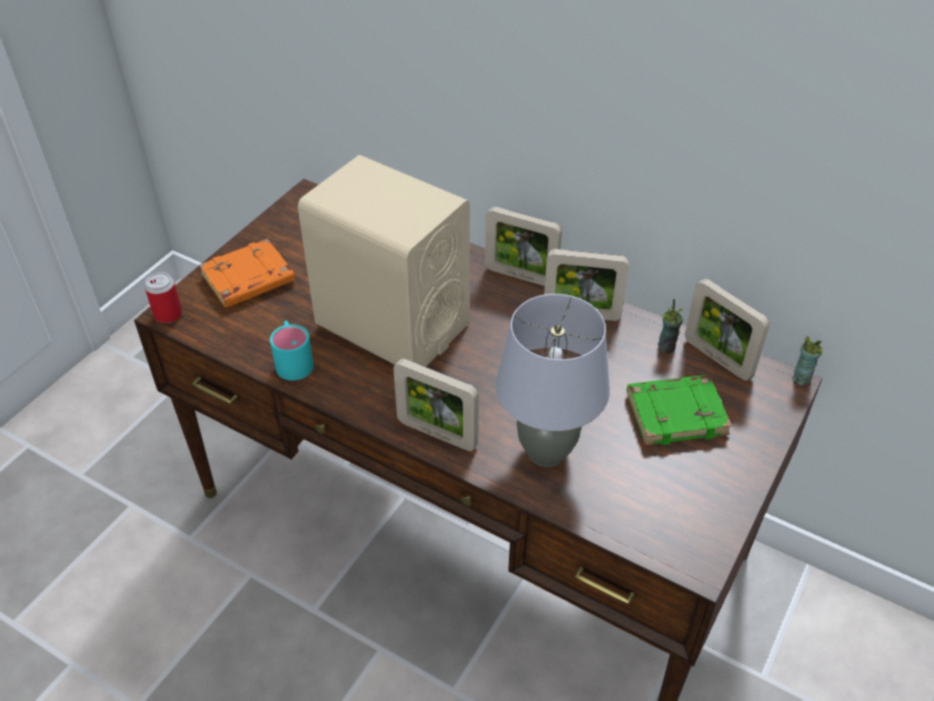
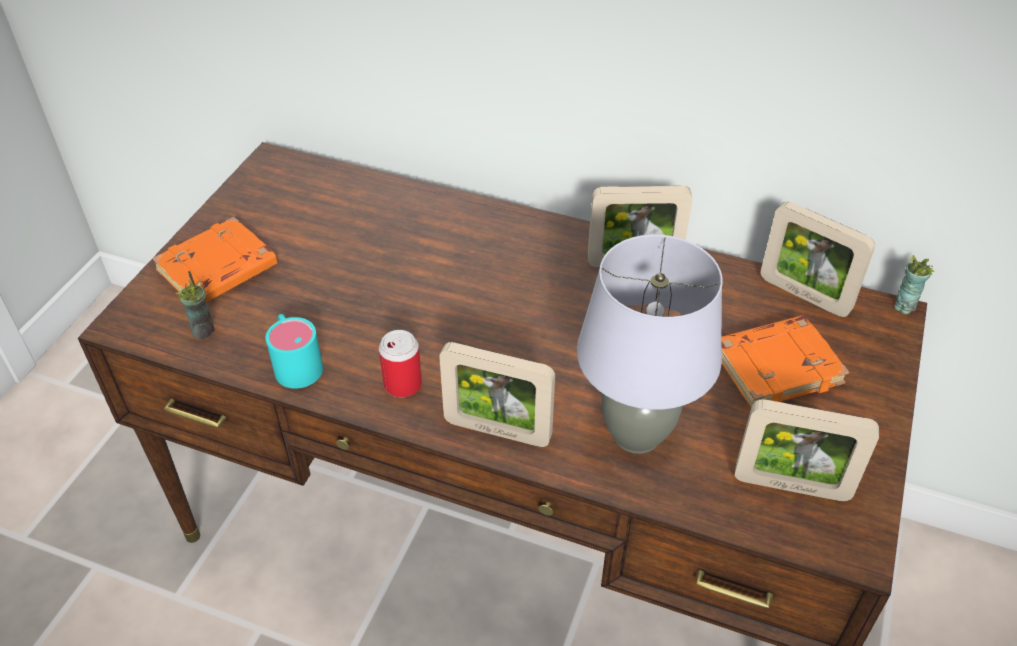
camera: 10 degrees left, 0 degrees up
(168, 314) = (122, 325): can -> can (403, 384)
(391, 324) = (409, 303): beige speaker -> none
(520, 276) = (551, 227): picture frame -> picture frame (791, 486)
(666, 347) = (742, 289): cup -> cup (204, 330)
(676, 413) = (776, 366): green book -> orange book

